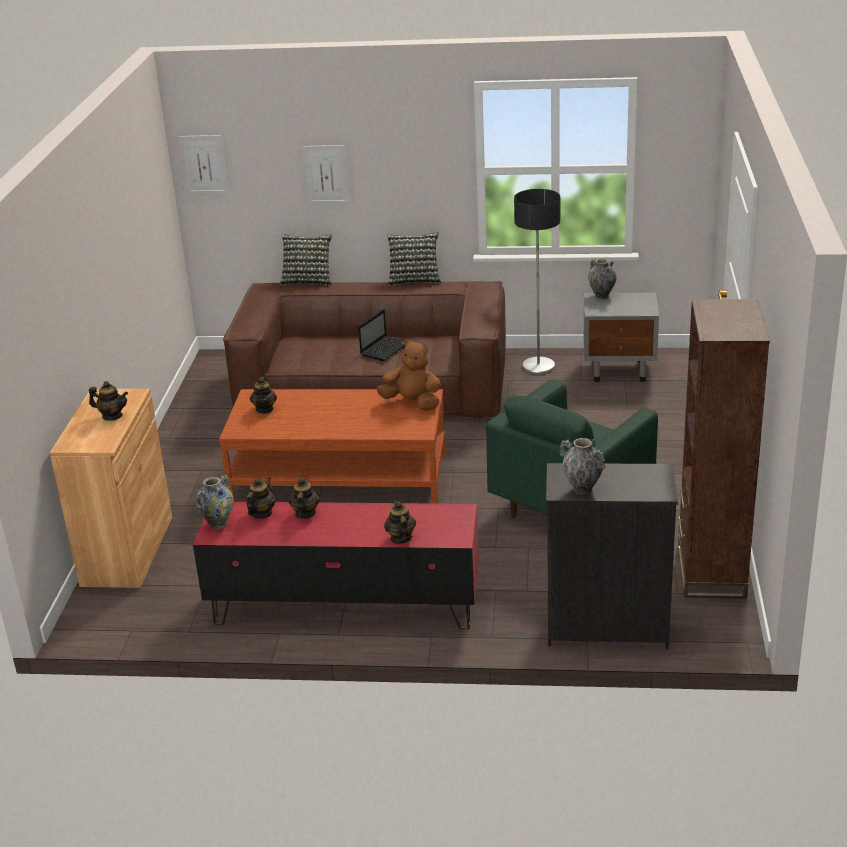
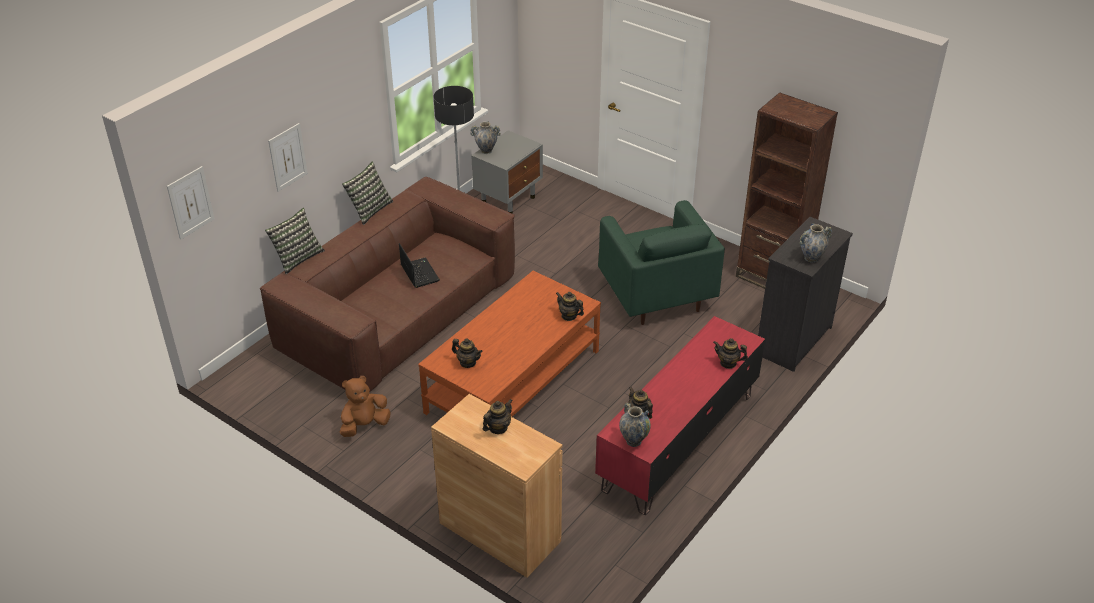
camera: 60 degrees left, 10 degrees up
(305, 513) = (658, 394): teapot -> teapot (569, 316)
(412, 403) = (539, 291): brown plush toy -> brown plush toy (364, 425)

